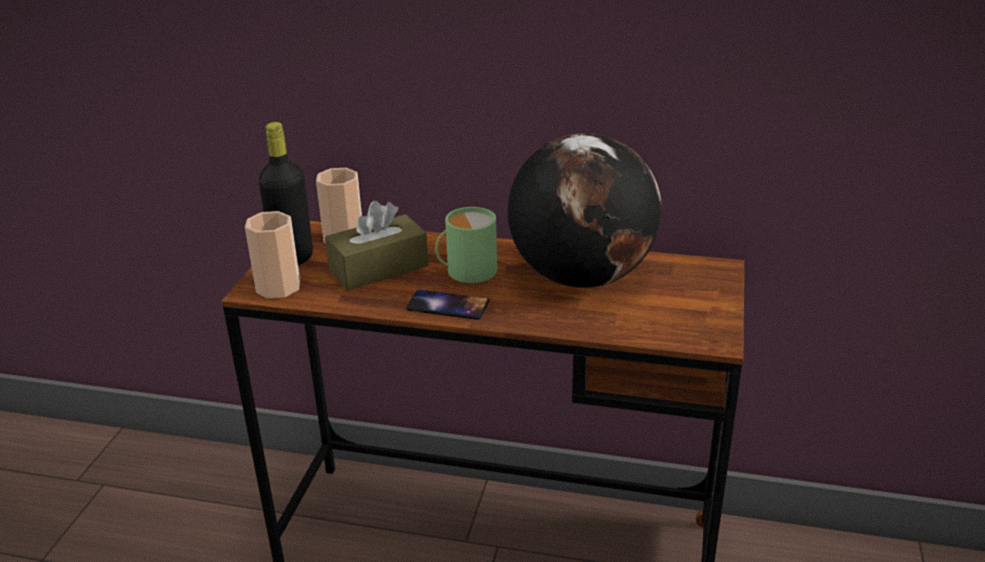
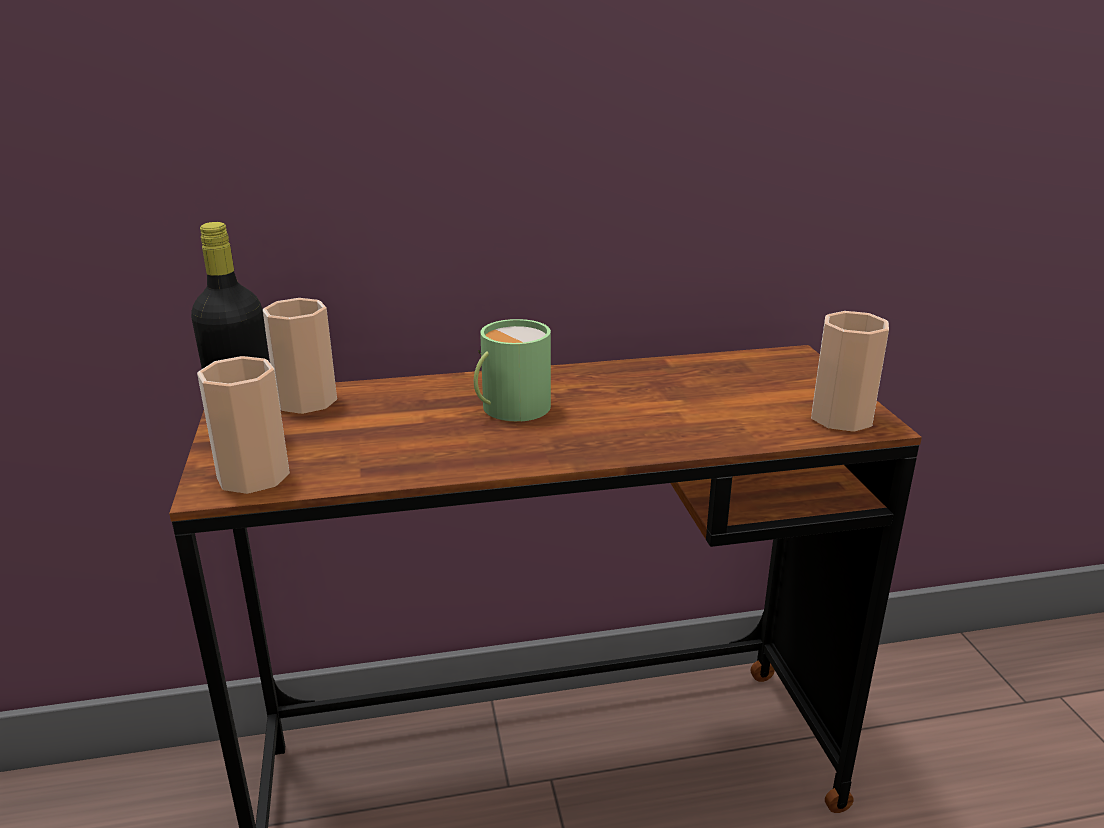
camera: 25 degrees left, 5 degrees down
(378, 268) = (387, 426): brown tissue box -> none
(448, 305) = (523, 451): phone -> none
(581, 277) = (656, 390): globe -> none
(696, 330) = (841, 418): none -> cup

